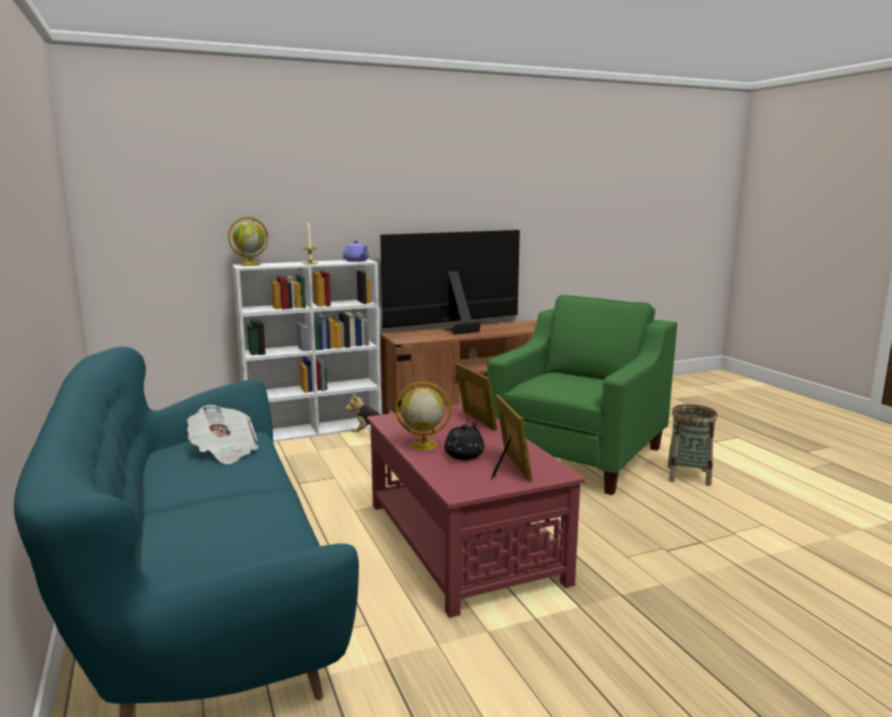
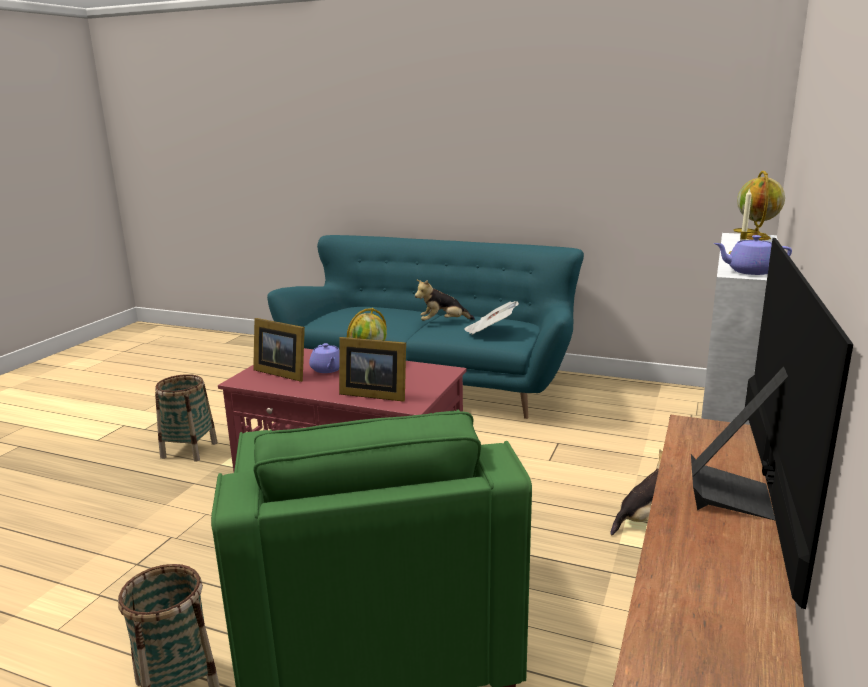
camera: 135 degrees right, 5 degrees up
(205, 486) = (443, 322): none -> plush toy
(464, 454) = (327, 369): black teapot -> purple teapot
(602, 651) = (189, 450): none -> basket

